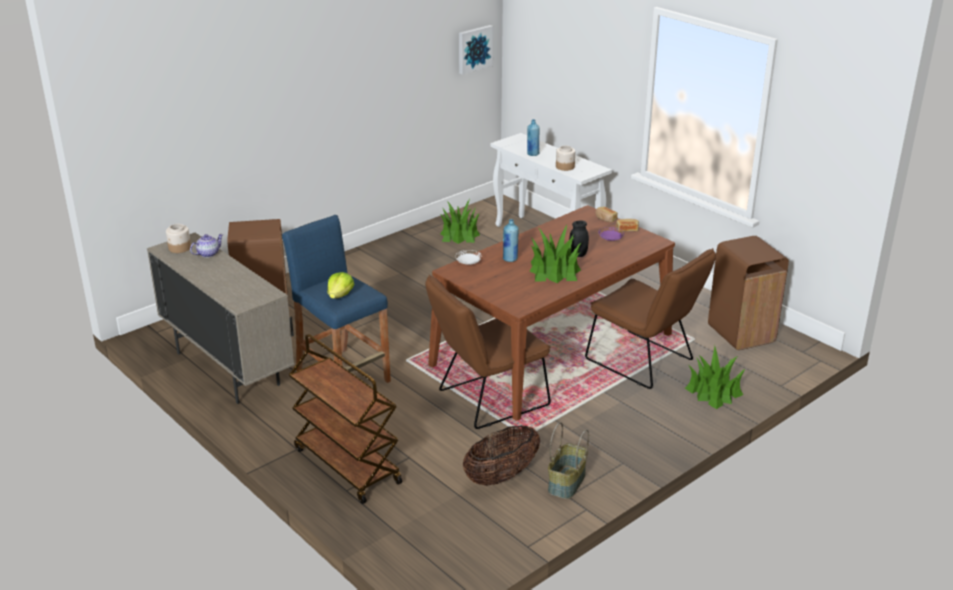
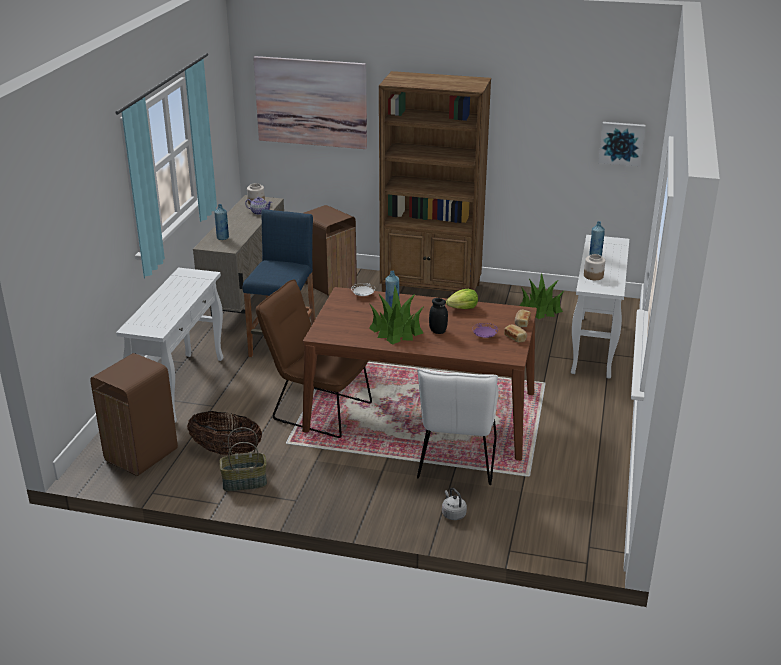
camera: 55 degrees right, 0 degrees up
(183, 105) = (311, 102): none -> picture
(238, 290) = (222, 238): none -> blue bottle
(340, 295) = (268, 272): lettuce -> lettuce (463, 308)
(346, 466) = (181, 387): brown cart -> white console table
(353, 265) = (431, 289): none -> brown bookcase
(645, 362) = (456, 462): brown chair -> white chair
(713, 391) = (453, 514): potted plant -> grey kettle
(741, 333) = (574, 499): brown trash can -> brown trash can (142, 455)

